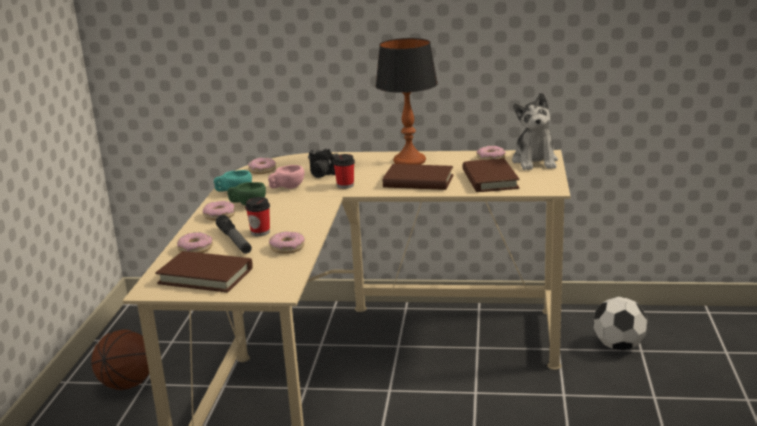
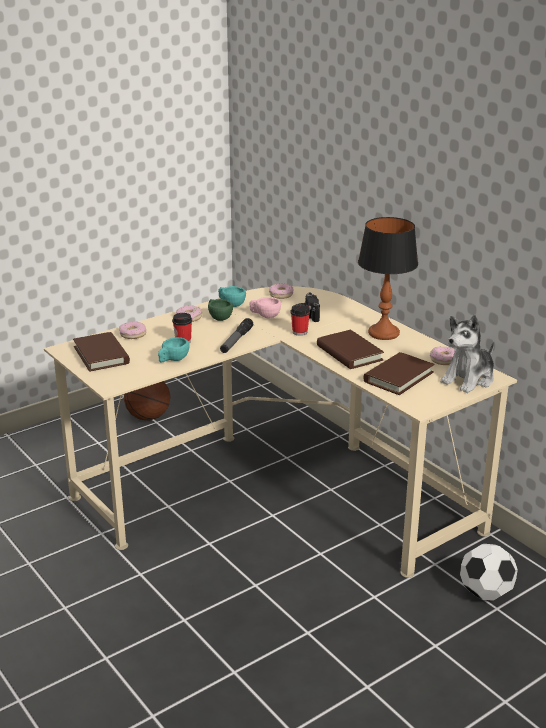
camera: 45 degrees right, 5 degrees up
(234, 241) = (159, 340): flashlight -> flashlight (236, 341)
(287, 248) = (173, 360): donut -> turquoise cup

